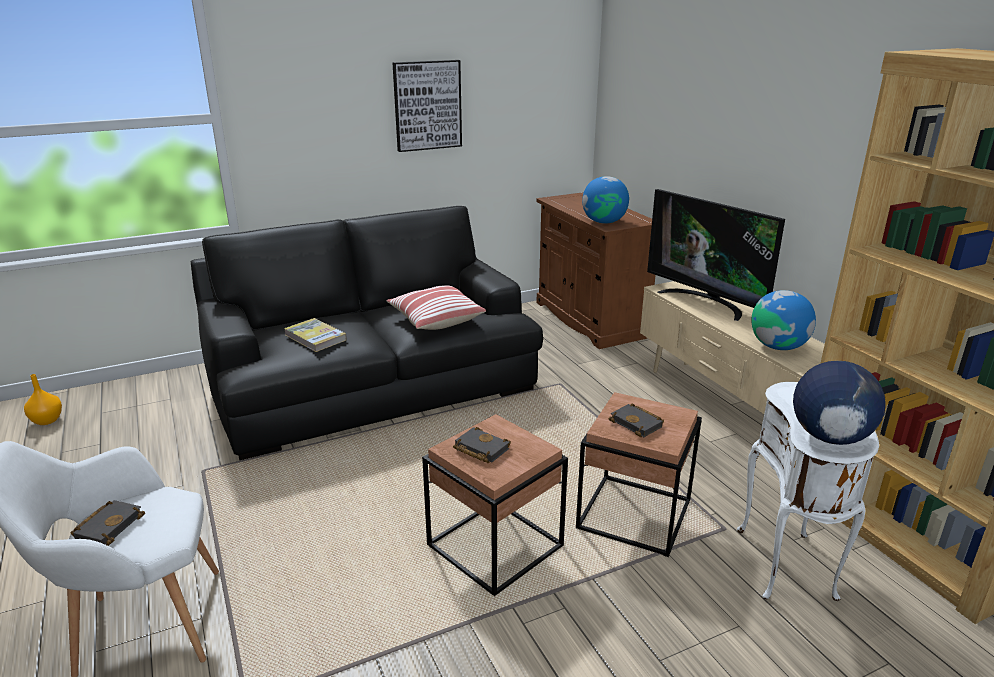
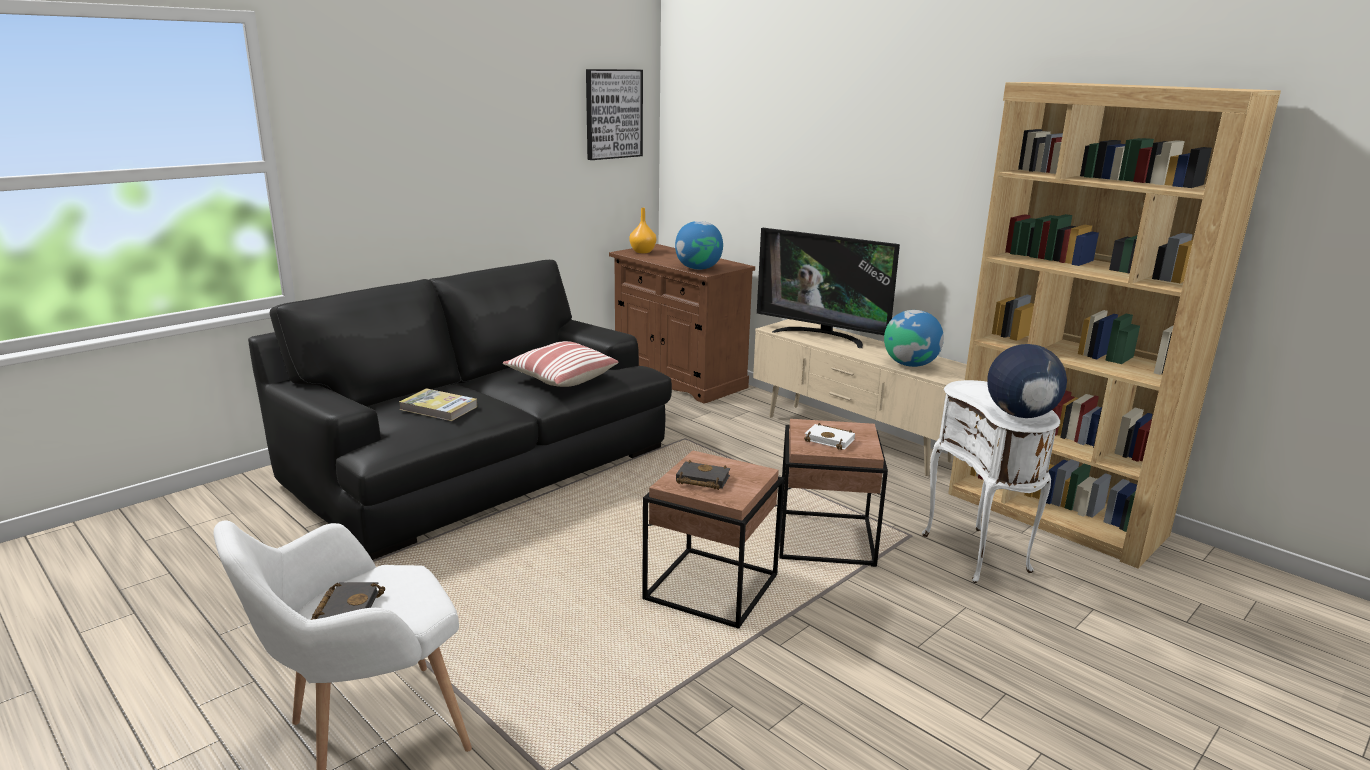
camera: 20 degrees left, 5 degrees down
(47, 420) = (69, 560): orange vase -> orange vase (642, 251)
(427, 105) = (498, 152): picture -> picture (613, 114)
(638, 424) = (831, 440): black book -> white book

